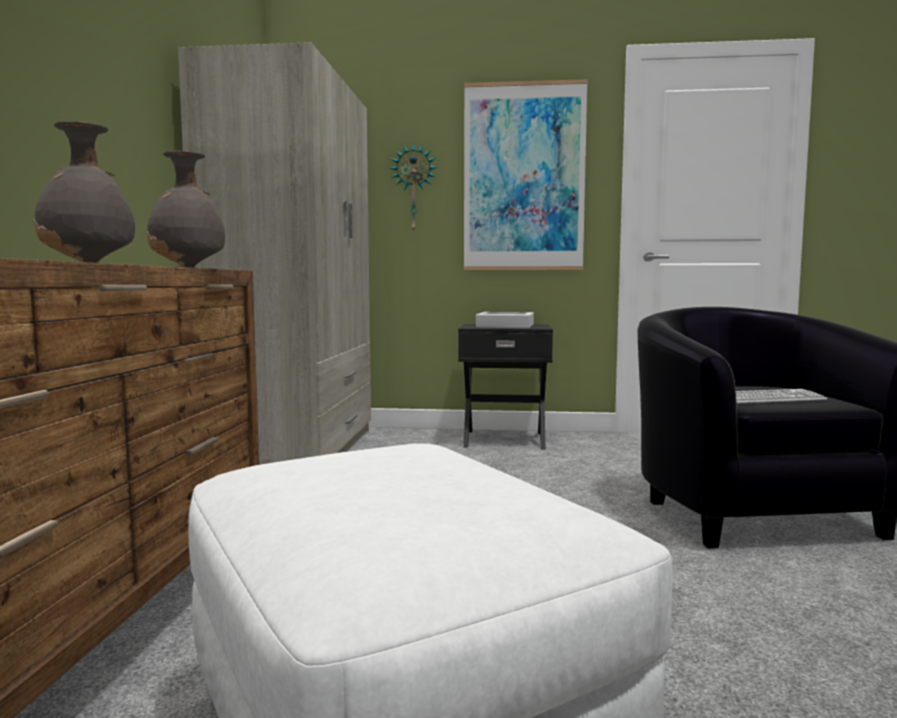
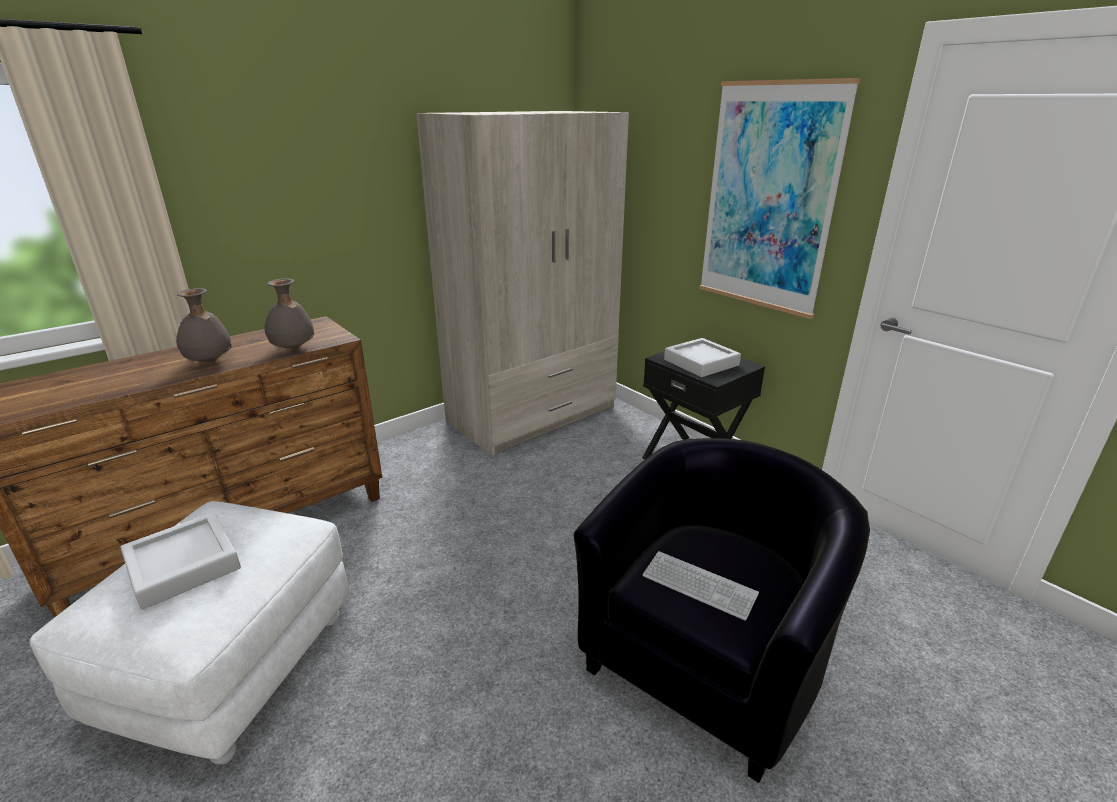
camera: 45 degrees right, 20 degrees up
(395, 485) = (183, 565): none -> grey tray
(414, 188) = (670, 196): wall clock -> none

